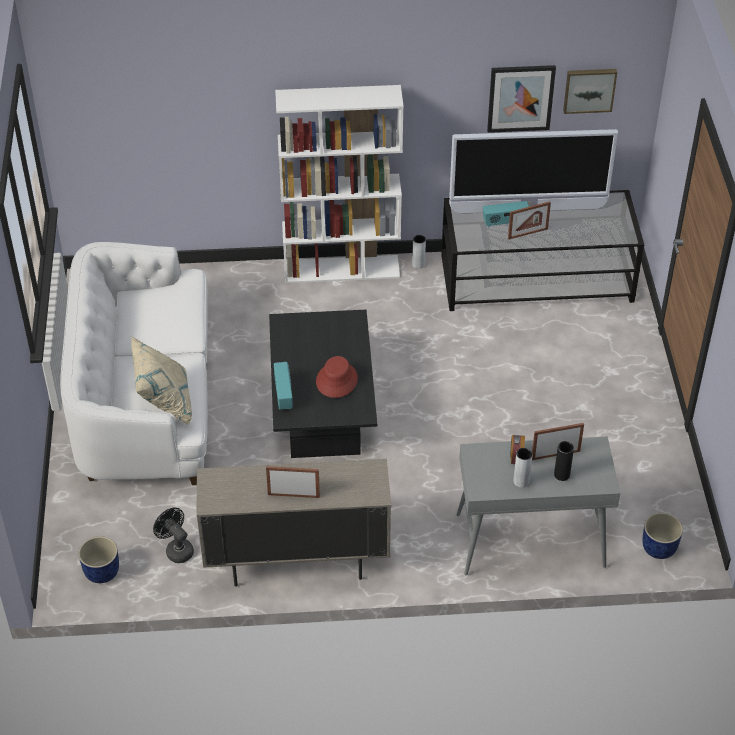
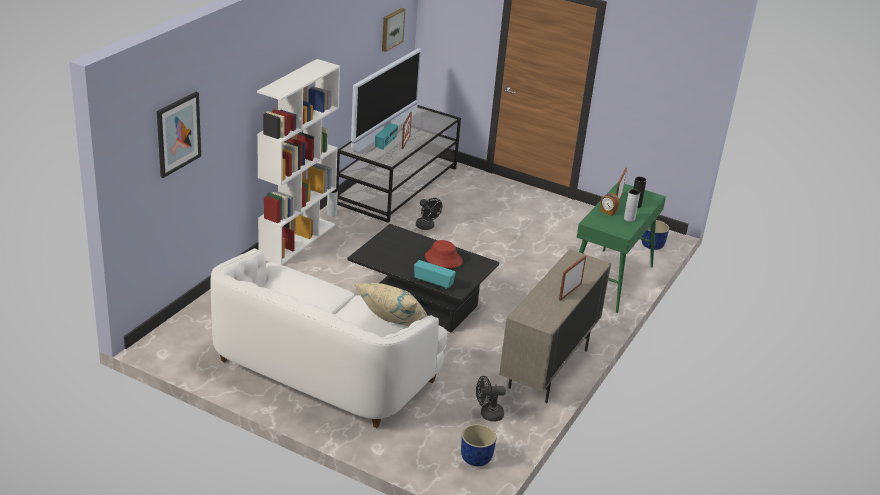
camera: 60 degrees left, 15 degrees down
(474, 343) = (427, 227): none -> black fan
(520, 98) = (365, 48): picture -> picture (178, 134)
(529, 541) = (610, 281): grey console table -> green console table

